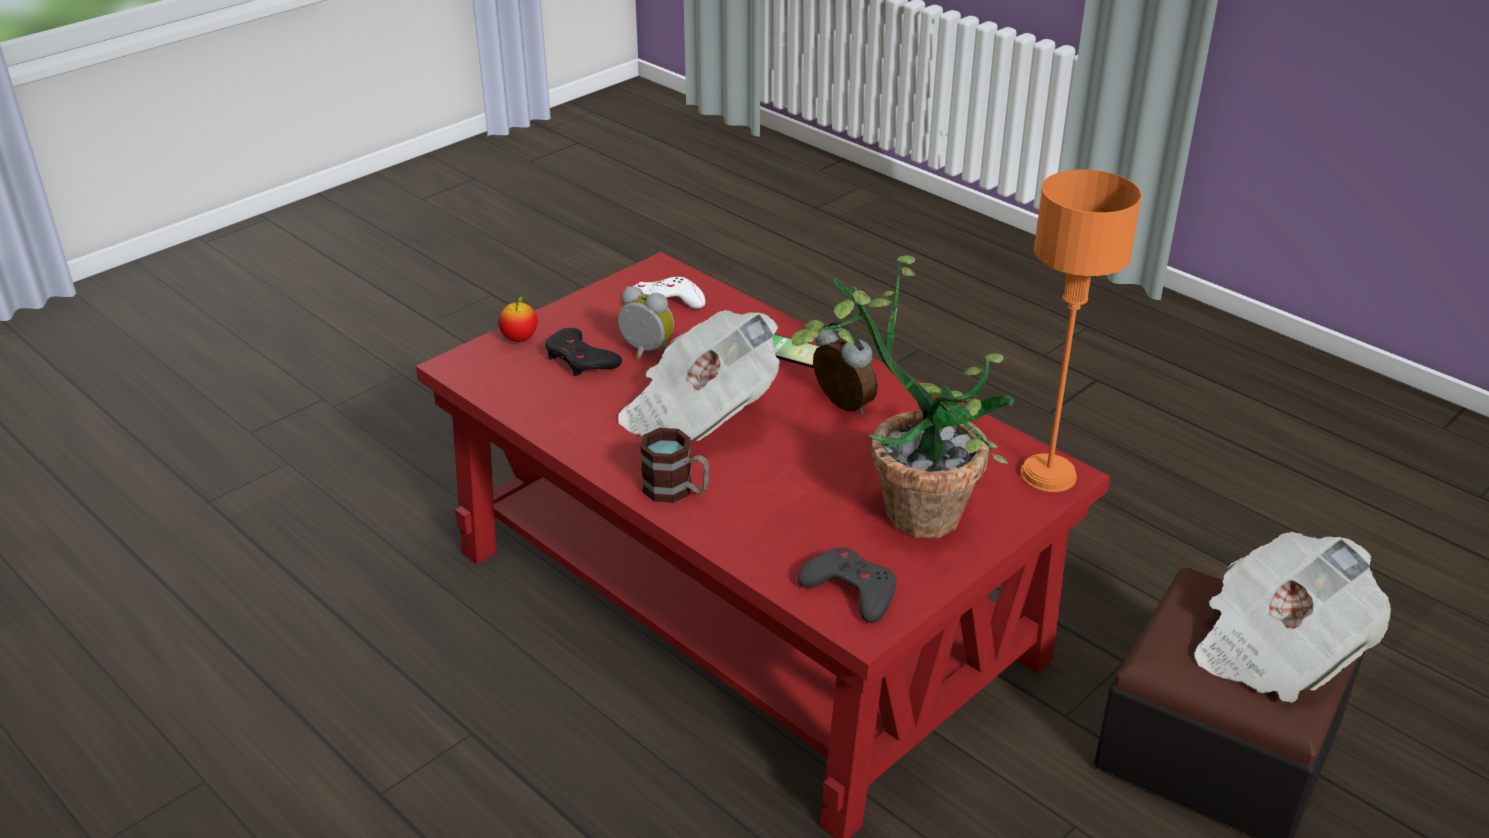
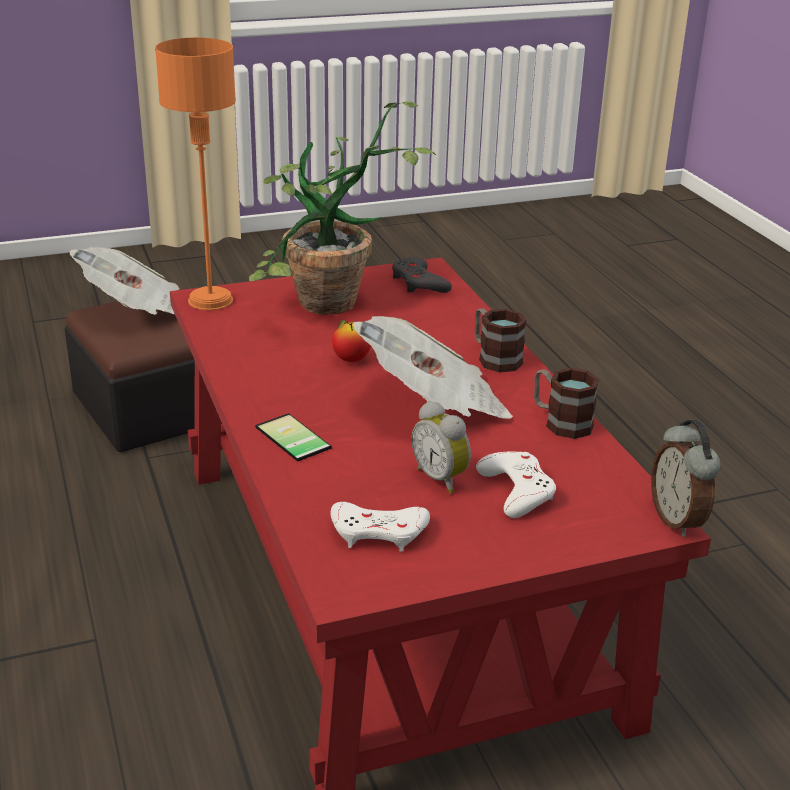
camera: 155 degrees left, 5 degrees down
(520, 339) = (576, 536): apple -> apple (351, 360)
(571, 432) = (560, 422): none -> mug
(580, 359) = (516, 490): black game controller -> white game controller
(841, 406) = (302, 379): alarm clock -> alarm clock (678, 520)

